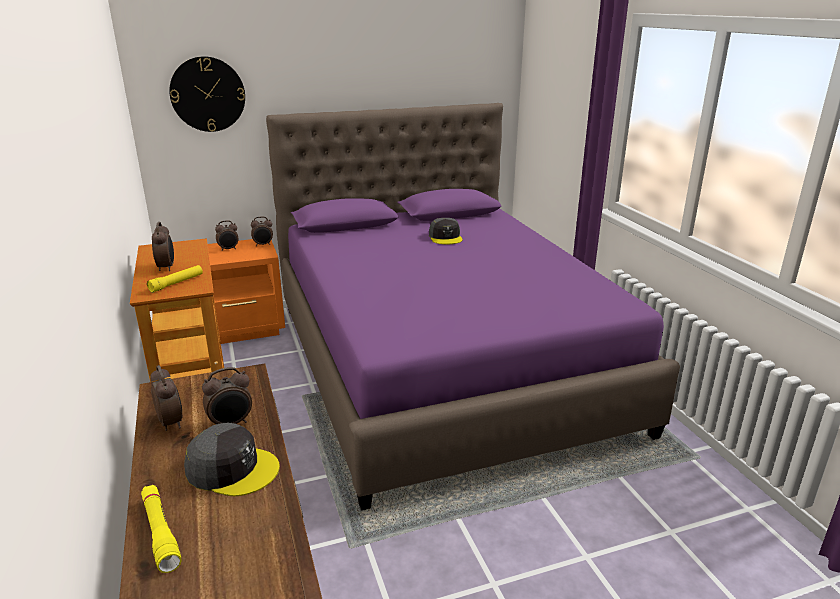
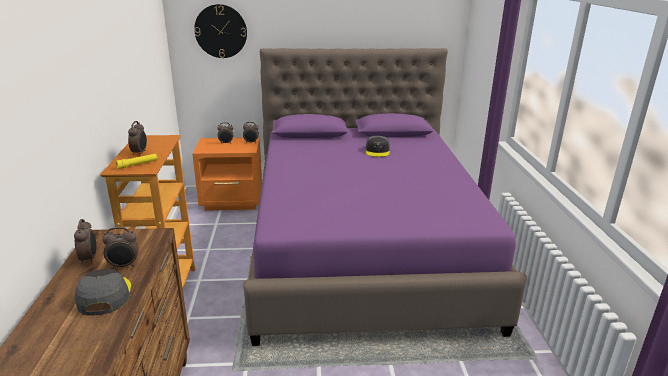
camera: 15 degrees right, 0 degrees up
(160, 533) = (35, 329): yellow flashlight -> none
(232, 469) = (104, 296): grey cap -> grey cap turned 135 degrees counterclockwise

